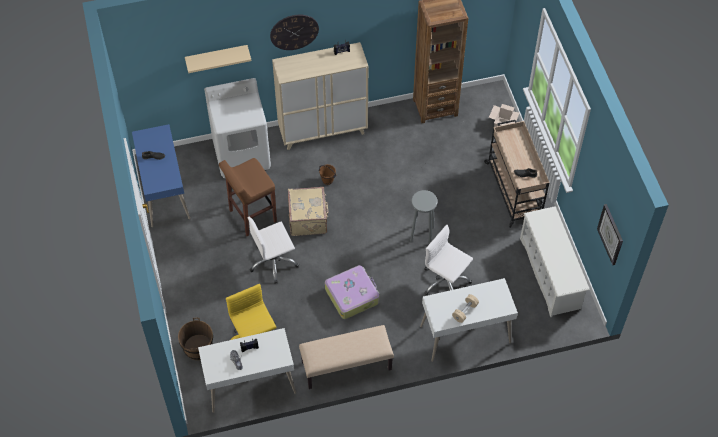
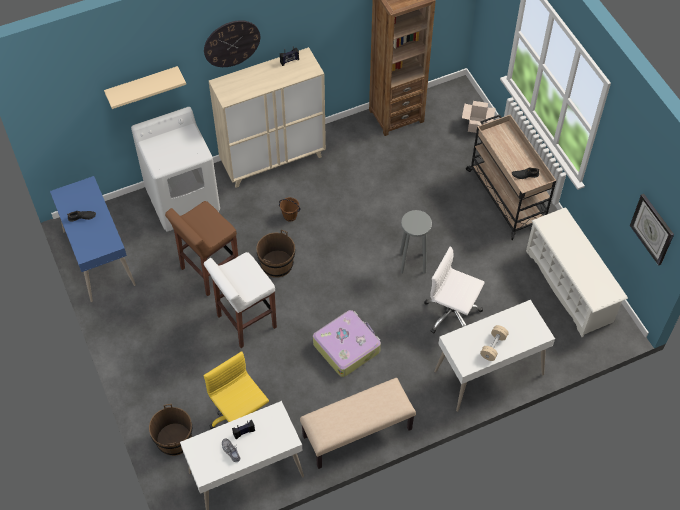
camera: 10 degrees left, 0 degrees up
(273, 262) = (245, 322): white office chair -> white stool
(308, 218) = (277, 264): beige suitcase -> brown bucket

